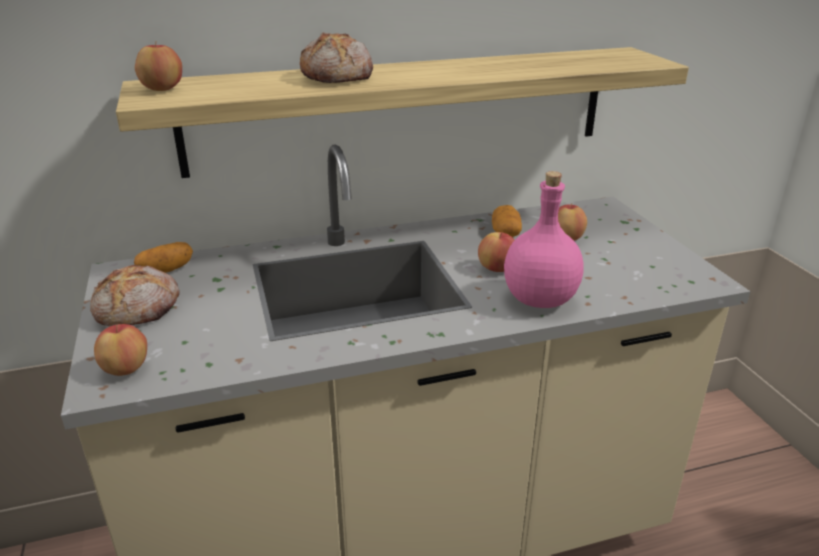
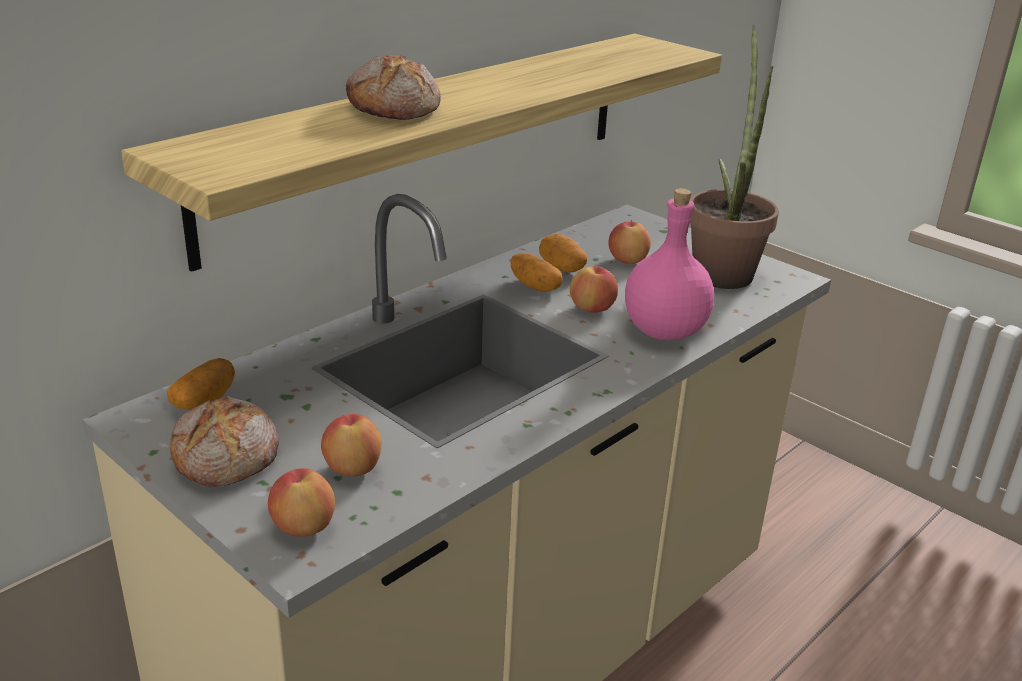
camera: 30 degrees left, 0 degrees up
(162, 89) = (208, 155): apple -> apple (353, 468)
(470, 243) = (535, 286): none -> potato
(647, 261) = (722, 269): none -> potted plant

